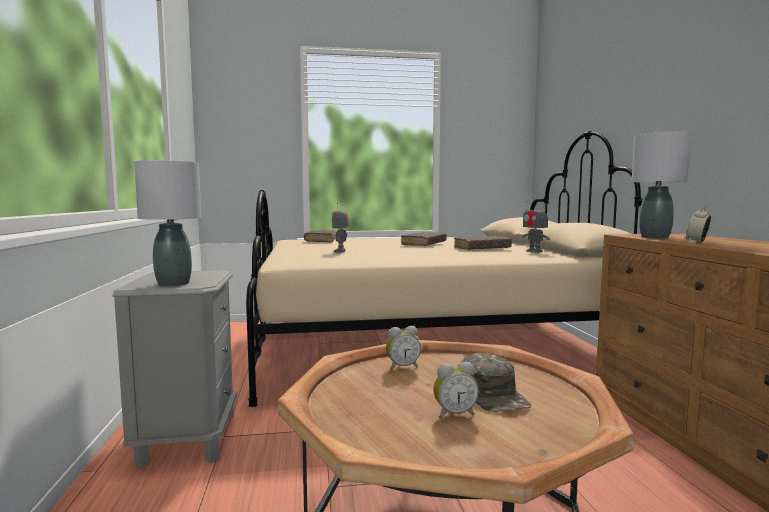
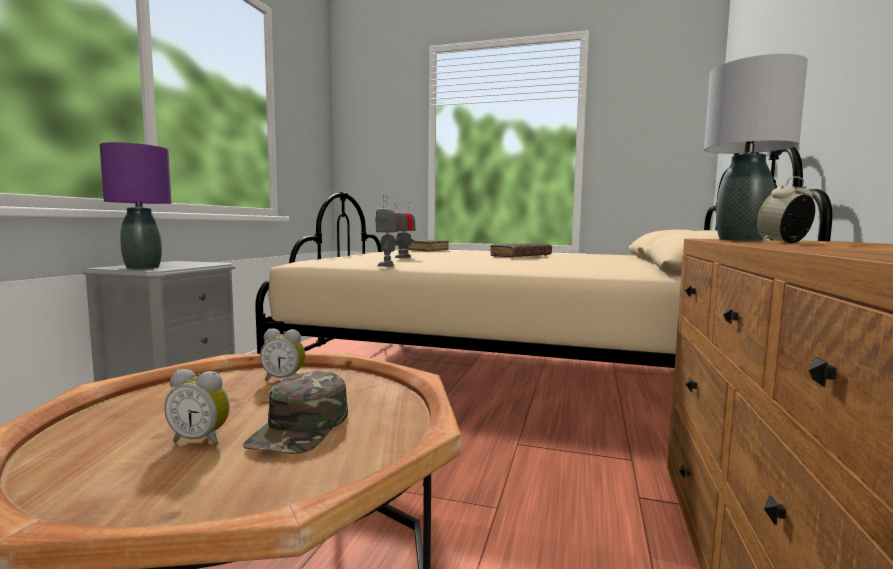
camera: 25 degrees right, 0 degrees up
(174, 283) = (143, 267): grey table lamp -> purple table lamp
(482, 249) = (571, 262): brown book -> none
(534, 251) = (629, 267): toy robot -> toy robot (387, 265)

